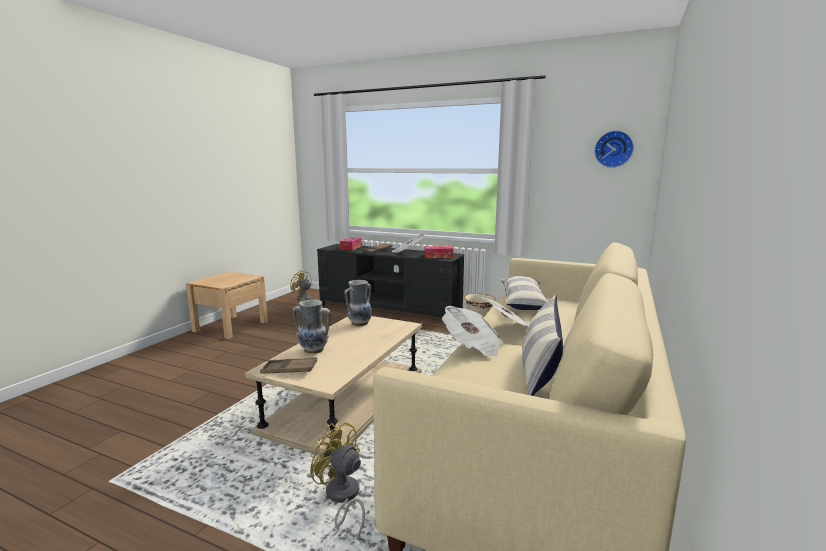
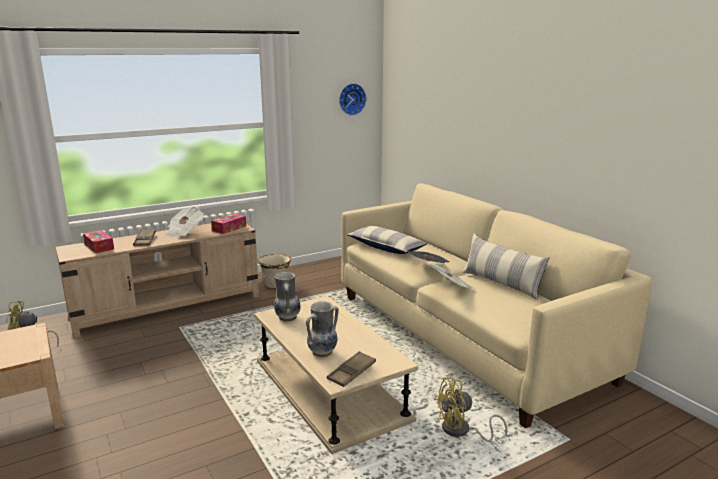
camera: 55 degrees left, 5 degrees up
(389, 309) = (168, 307): black tv stand -> beige tv stand

